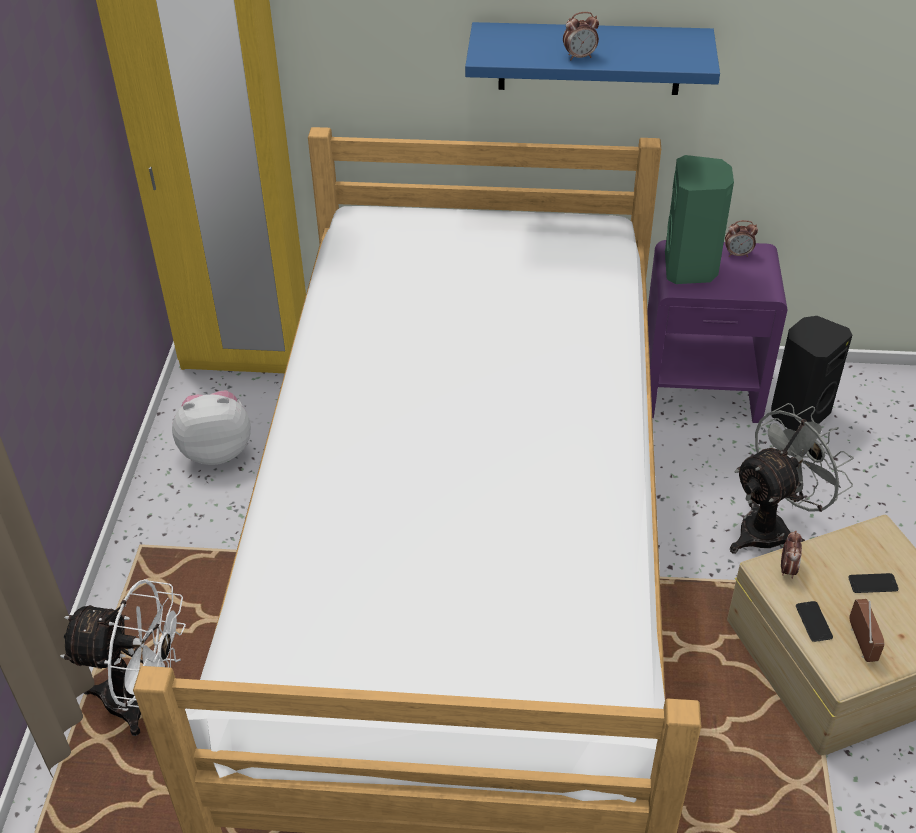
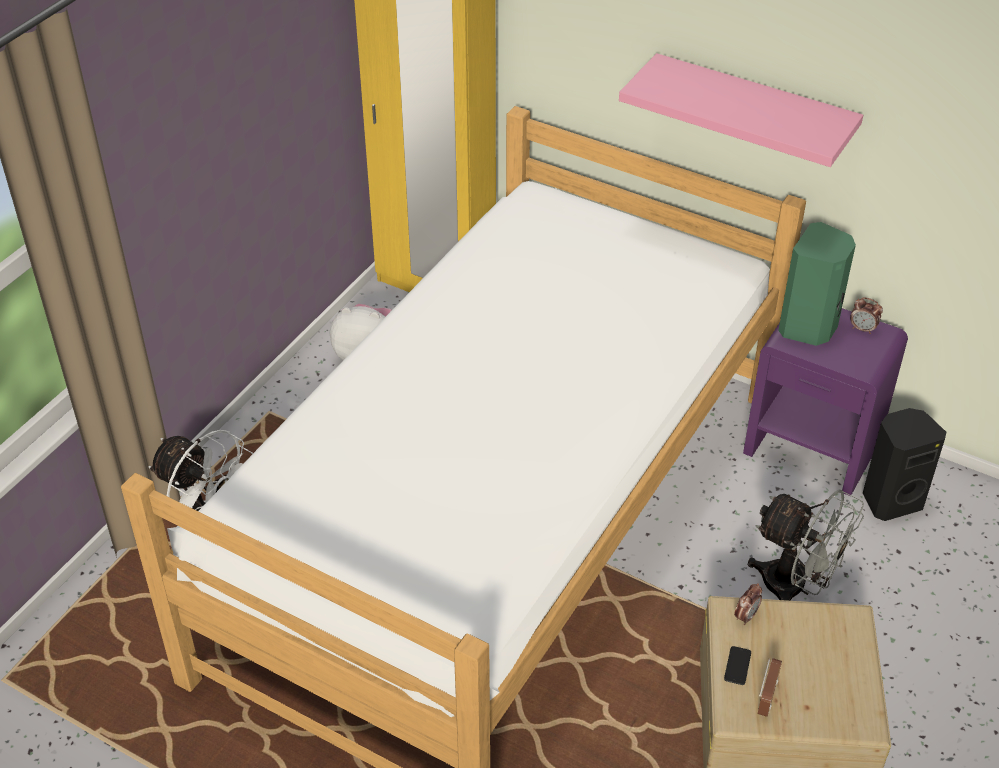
camera: 25 degrees right, 0 degrees up
(579, 57) = (721, 109): alarm clock -> none
(589, 58) = (752, 111): blue shelf -> pink shelf
(772, 527) = (795, 588): grey fan -> grey fan turned 45 degrees clockwise
(873, 584) = (813, 656): phone -> none

